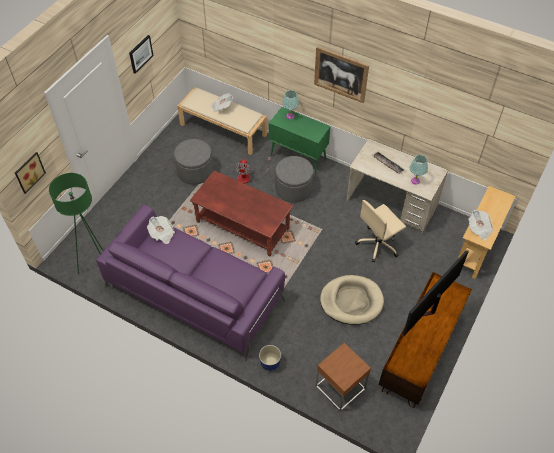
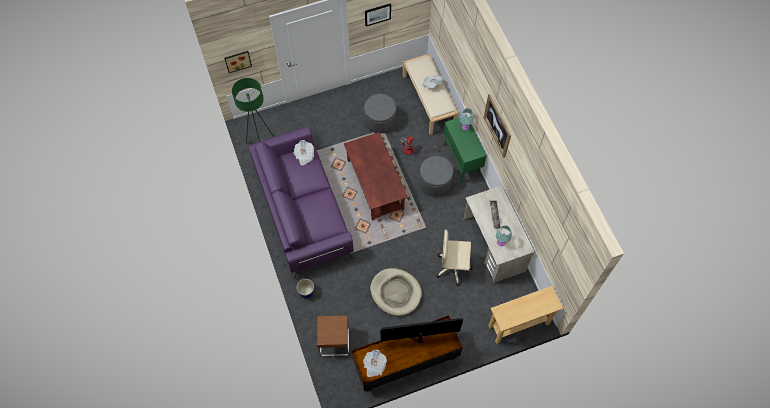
camera: 40 degrees right, 10 degrees up
(479, 229) = (508, 311): newspaper -> newspaper (374, 365)

